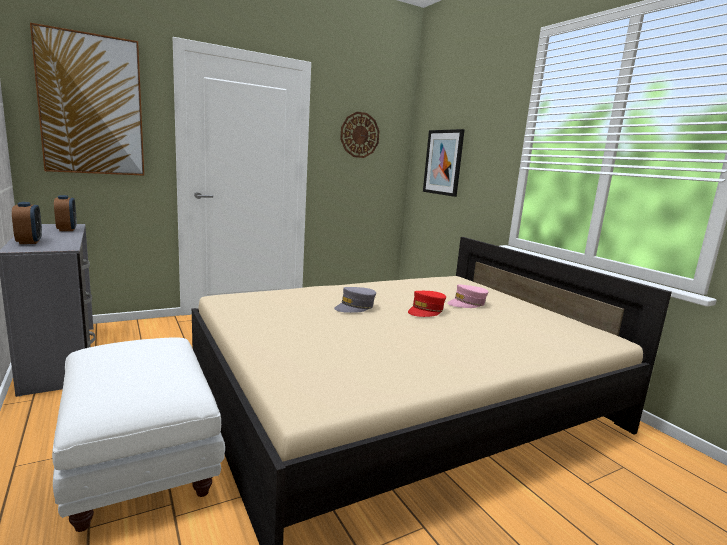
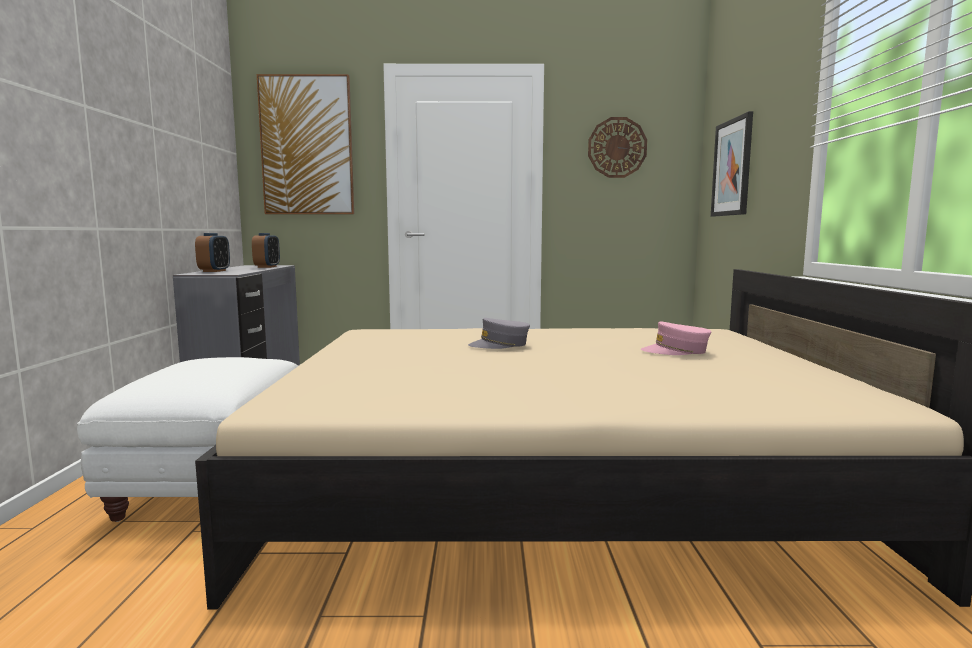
camera: 30 degrees right, 5 degrees down
(426, 311) = (590, 352): red cap -> none

